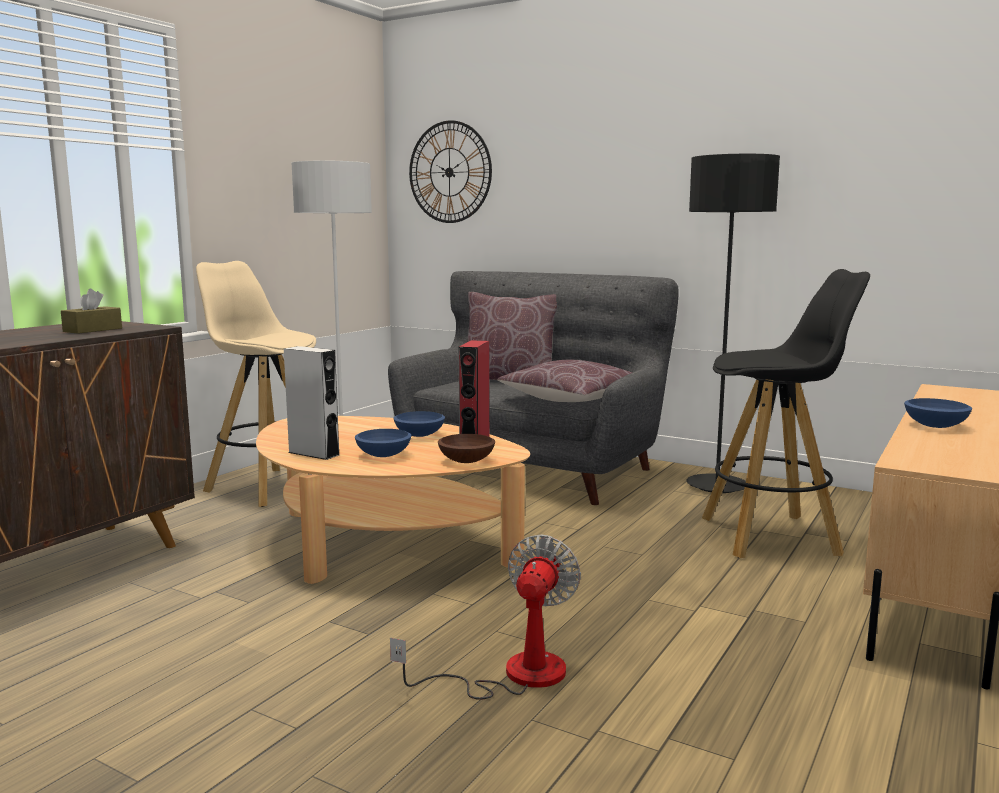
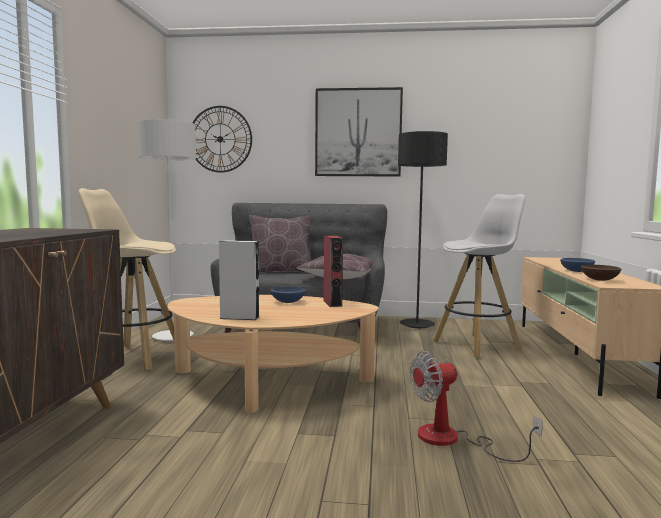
camera: 25 degrees left, 5 degrees down
(93, 330) = (51, 231): brown tissue box -> none
(383, 455) = (289, 314): blue bowl -> none
(466, 460) = (347, 312): brown bowl -> brown bowl (599, 279)
(513, 675) = (452, 440): fan -> fan turned 105 degrees counterclockwise
(648, 154) = (358, 132): none -> picture
(771, 536) = (477, 345): black stool -> white stool

